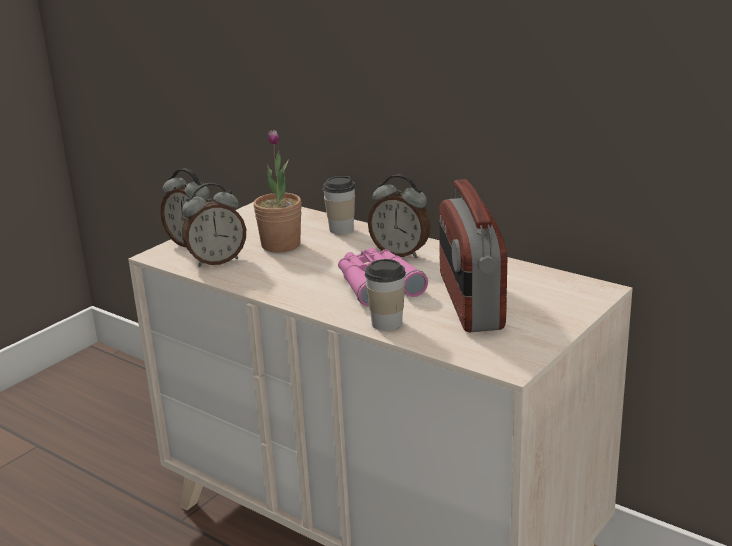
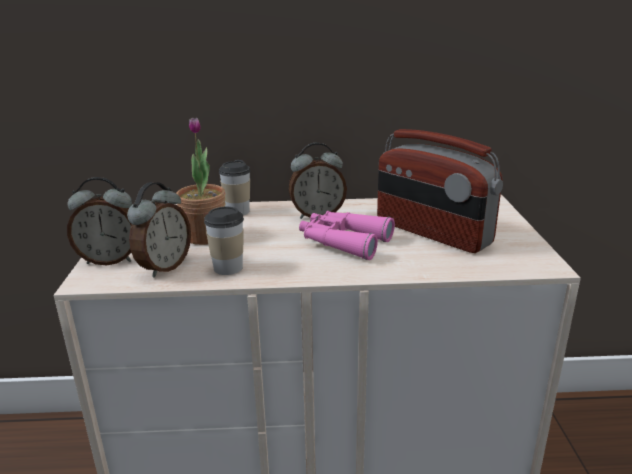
camera: 40 degrees left, 0 degrees up
(387, 323) = (407, 267): cup -> cup (228, 268)

